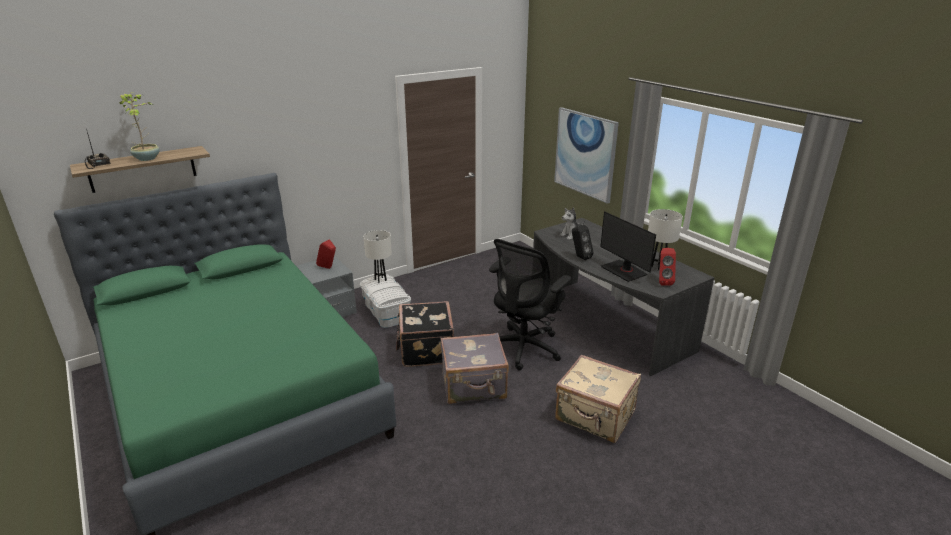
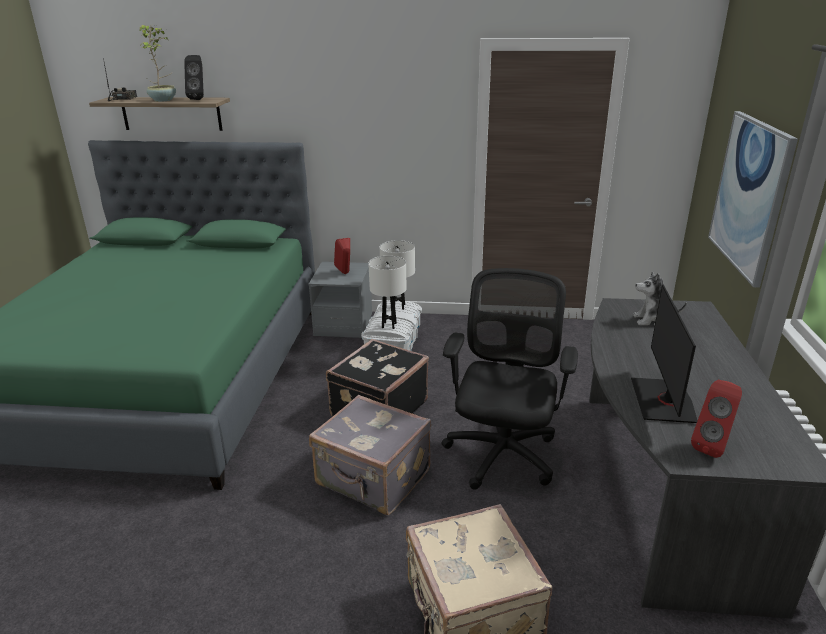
camera: 40 degrees right, 0 degrees up
(526, 345) = (502, 460): black office chair -> black office chair turned 120 degrees clockwise
(580, 257) = (618, 354): black speaker -> black speaker (199, 99)
(658, 267) = (740, 419): white table lamp -> white table lamp (389, 325)

